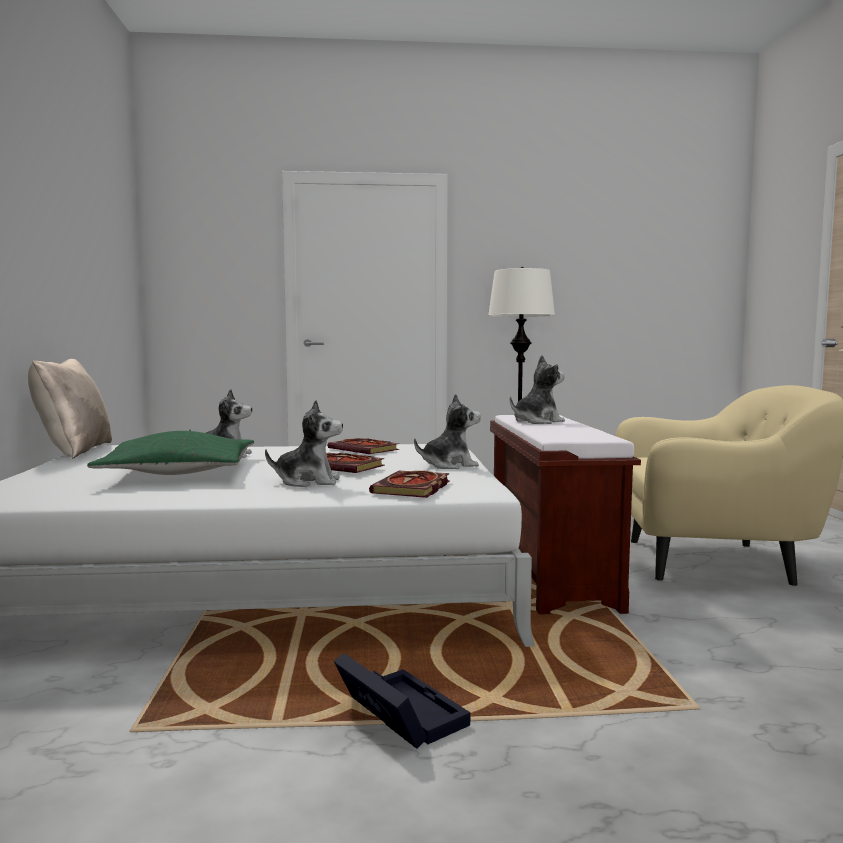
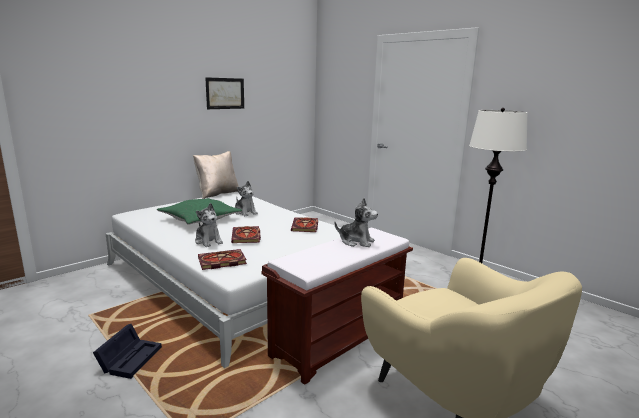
camera: 50 degrees right, 10 degrees up
(53, 234) = (225, 93): none -> picture
(449, 465) = (291, 253): plush toy -> none

